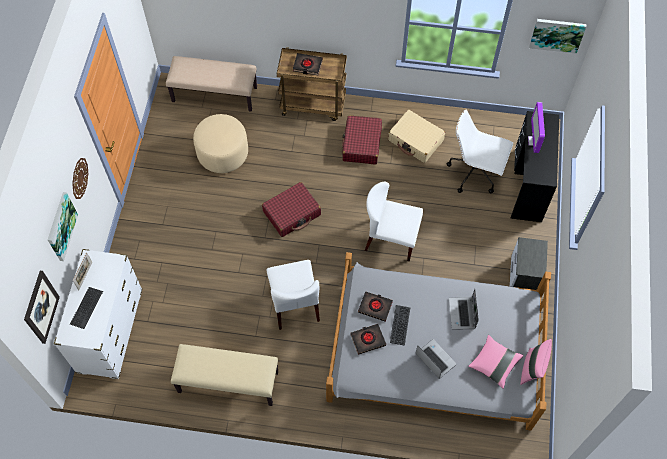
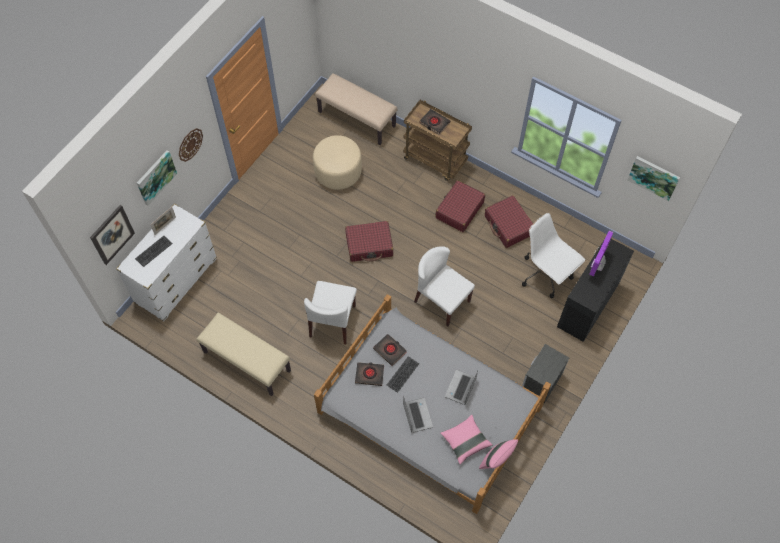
camera: 25 degrees right, 0 degrees up
(416, 141) = (508, 225): beige suitcase -> red suitcase

